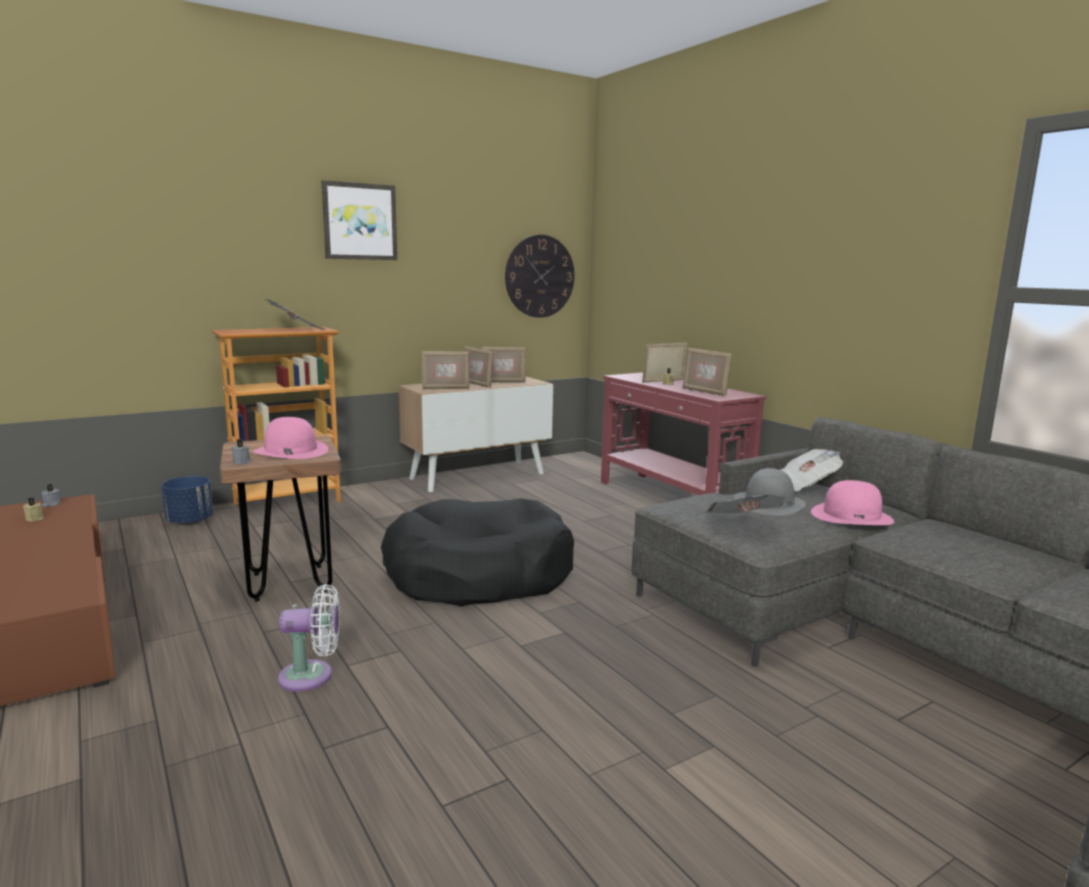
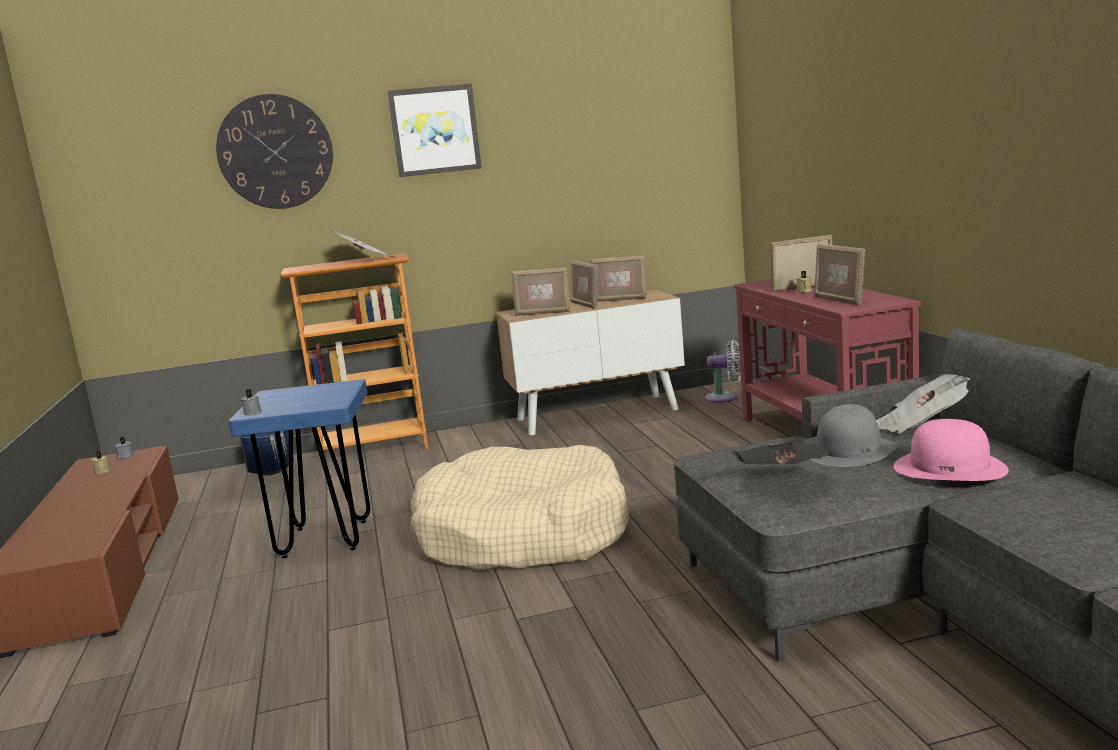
camera: 20 degrees right, 0 degrees up
(289, 582) = (325, 539): brown stool -> blue stool
(290, 451) = (309, 399): pink hat -> none
(312, 676) = (289, 639): white fan -> white fan (725, 398)
(478, 574) = (522, 534): black dog bed -> beige dog bed
(540, 276) = (667, 165): wall clock -> wall clock (275, 152)

